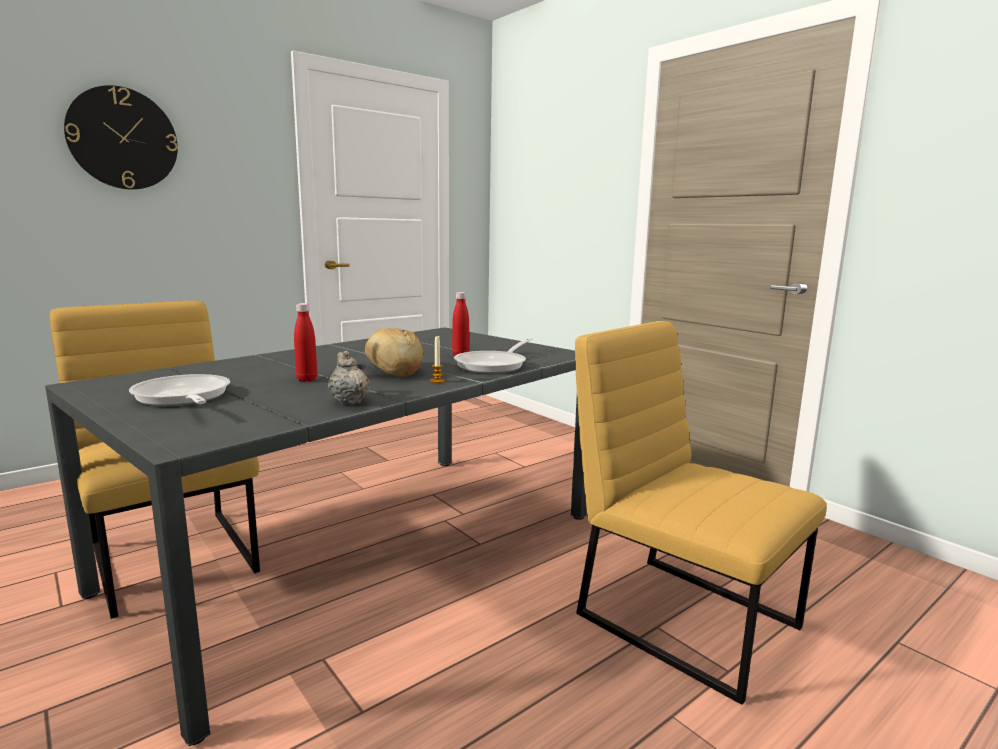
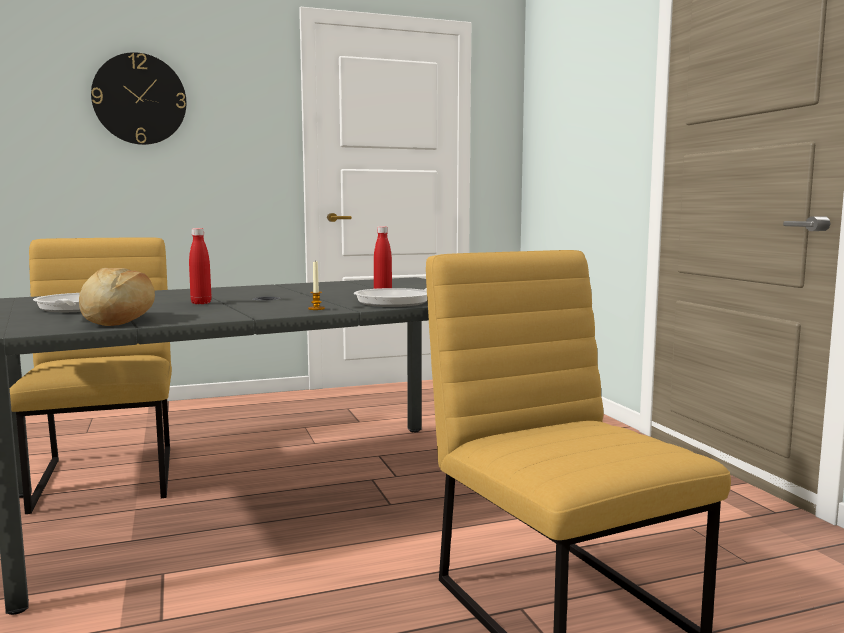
camera: 20 degrees right, 5 degrees down
(349, 401) = (205, 316): beige teapot -> none
(393, 370) = (290, 300): bread -> bread (118, 320)

